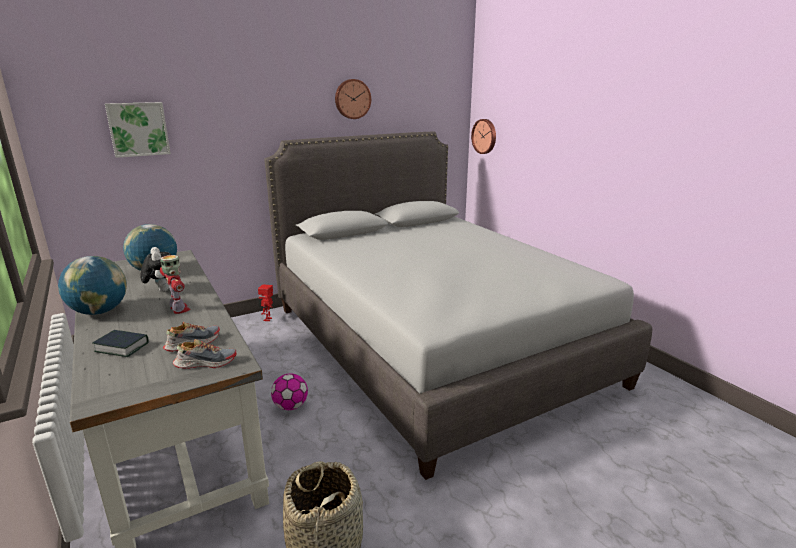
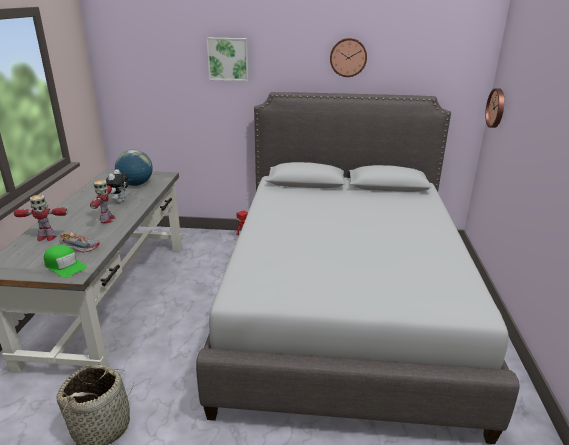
camera: 35 degrees right, 5 degrees up
(99, 311) = (70, 207): globe -> none
(122, 347) = (46, 237): book -> toy robot
(138, 129) = (164, 73): picture -> picture (228, 59)
(205, 363) = (65, 266): shoe -> green cap
(290, 406) = (186, 316): football -> none

